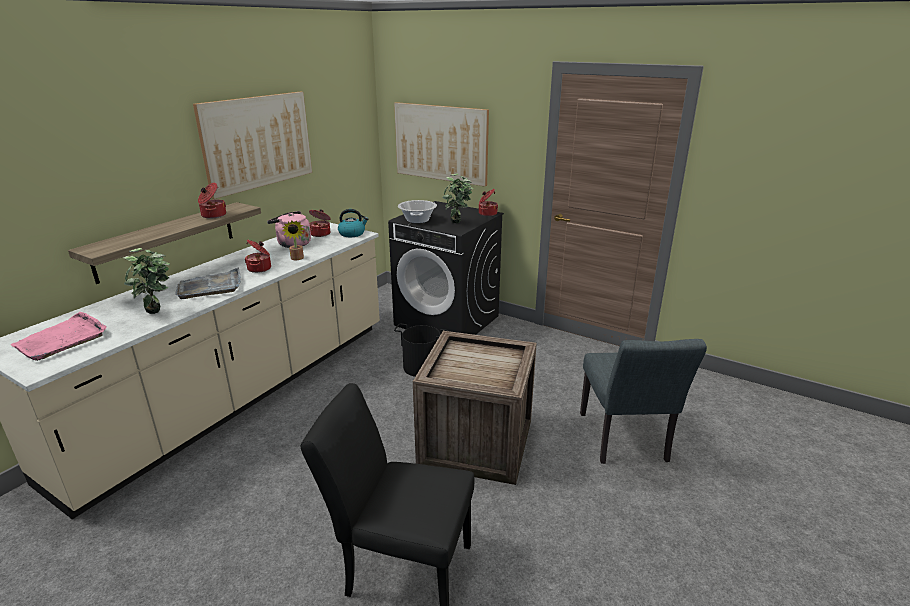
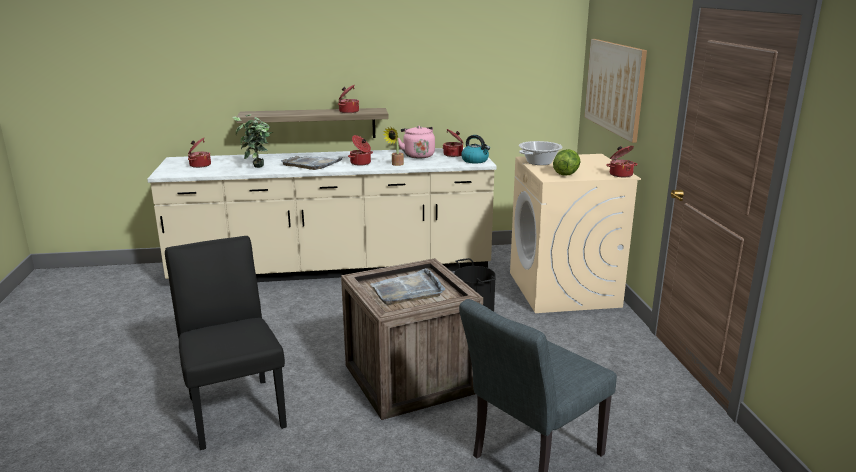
camera: 50 degrees right, 5 degrees down
(62, 339) = (199, 165): pink tray -> cooking pot
(258, 142) = (418, 59): picture -> none
(447, 320) = (564, 290): black washing machine -> beige washing machine
(458, 224) = (566, 174): potted plant -> lettuce
(477, 365) = (407, 290): none -> grey tray

